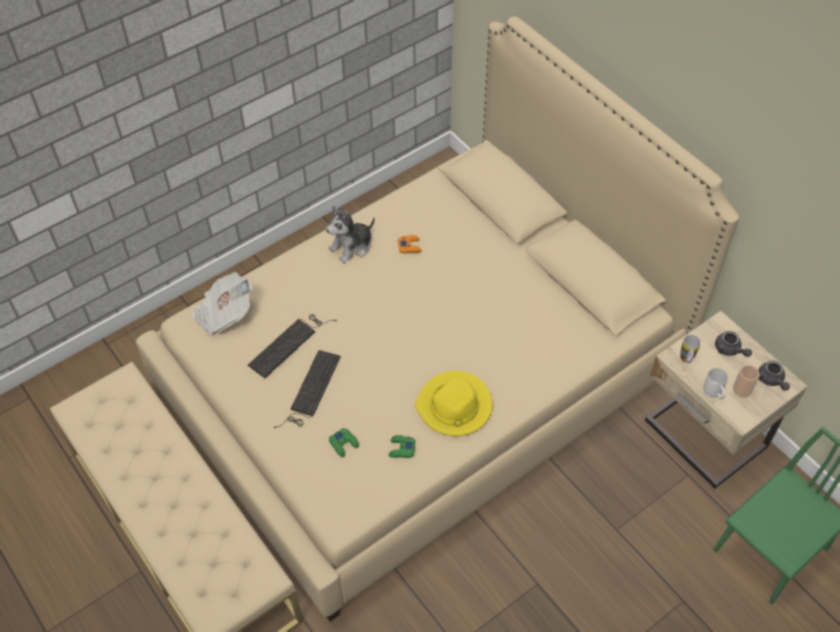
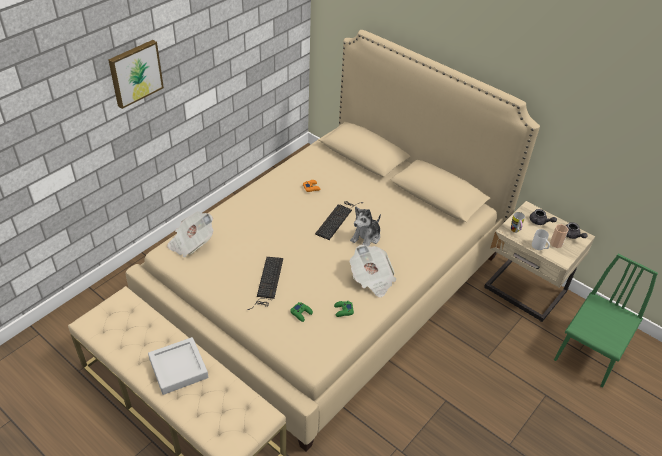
camera: 15 degrees left, 10 degrees down
(161, 75) = (135, 73): none -> picture
(172, 493) = (178, 368): none -> grey tray
(289, 343) = (244, 255): keyboard -> keyboard (337, 218)
(352, 246) = (271, 192): plush toy -> plush toy (366, 237)
(454, 406) = (372, 279): yellow hat -> newspaper

